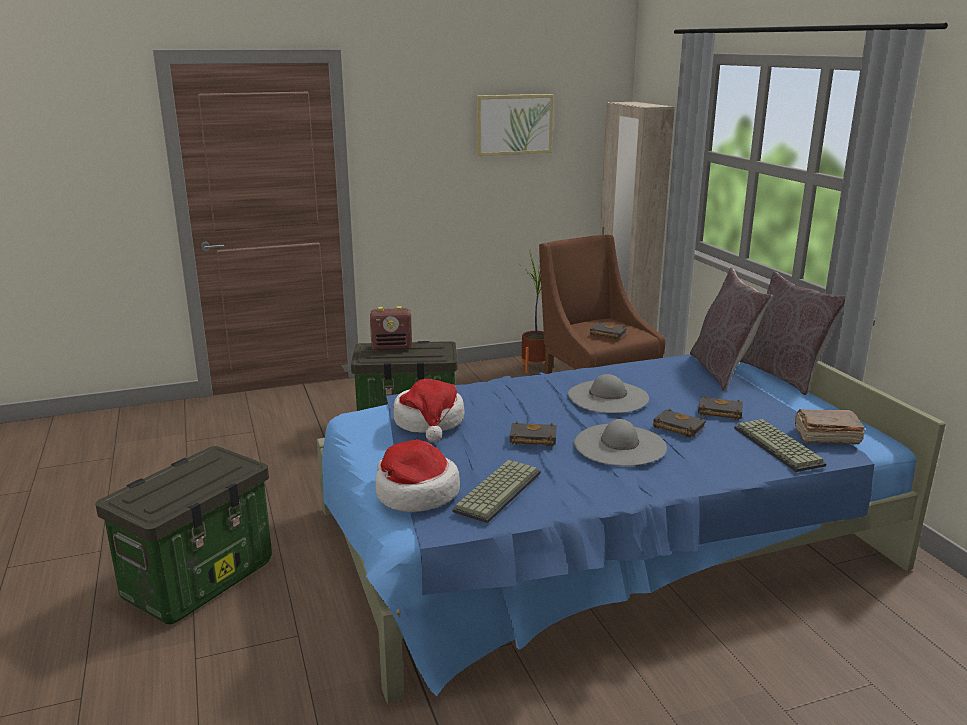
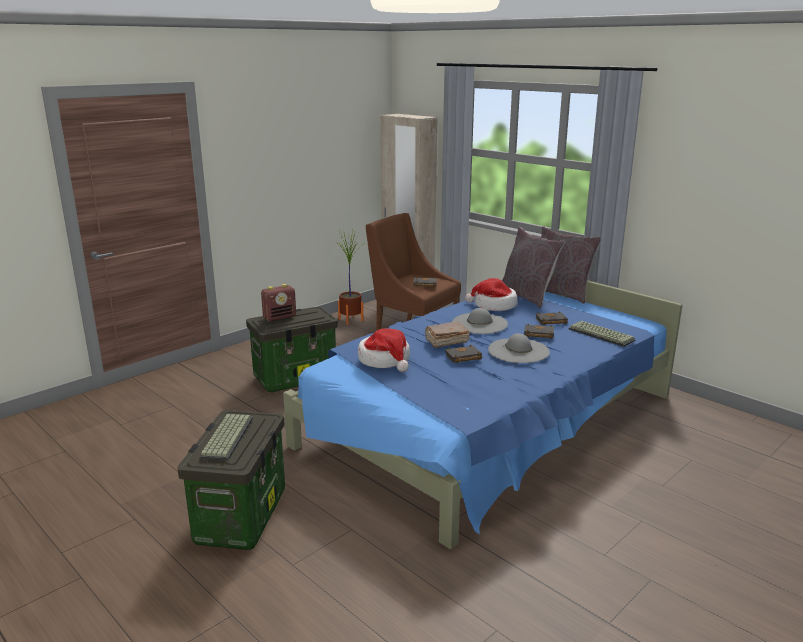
camera: 25 degrees left, 0 degrees up
(415, 493) = (426, 405): hat -> hat (493, 305)
(497, 491) = (477, 392): keyboard -> keyboard (226, 437)
(514, 124) = (318, 135): picture -> none
(825, 437) = (619, 325): brown book -> brown book (446, 341)

